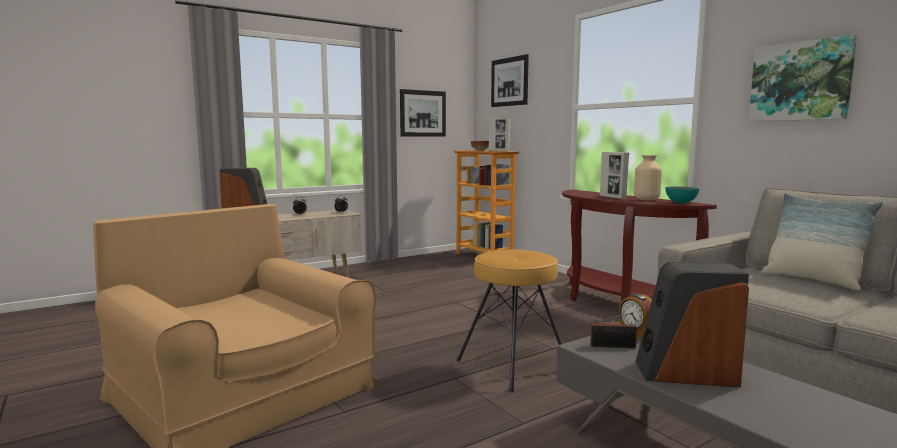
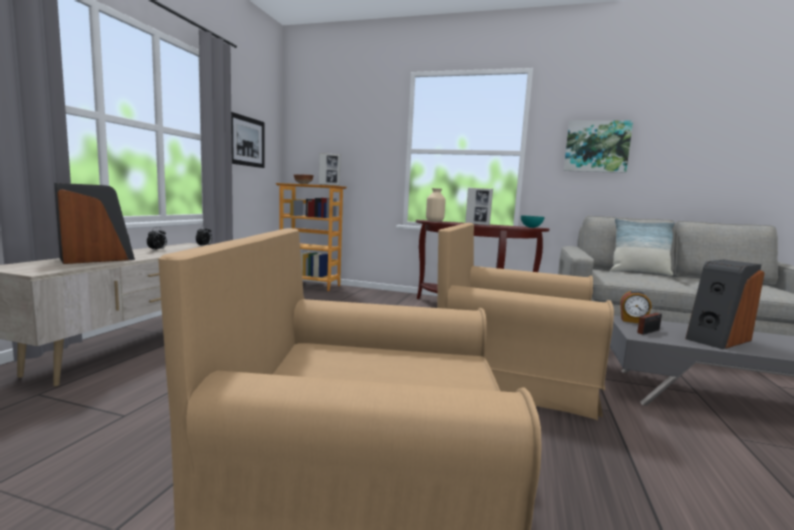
camera: 40 degrees left, 0 degrees up
(509, 82) = (331, 121): picture -> none
(513, 365) = (513, 368): brown stool -> brown armchair
(646, 200) = (502, 225): beige vase -> beige vase (434, 221)

